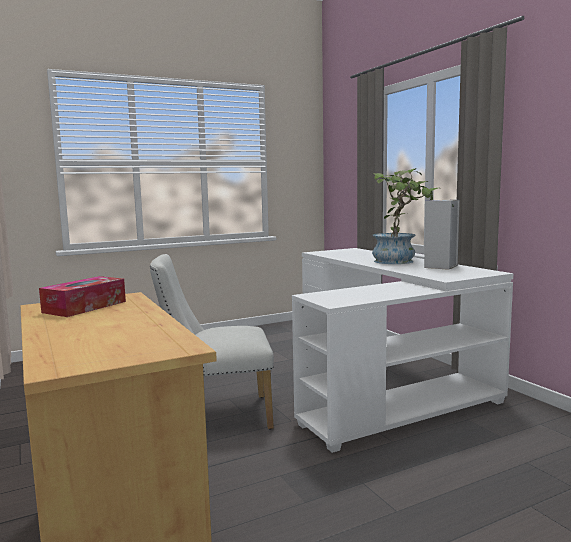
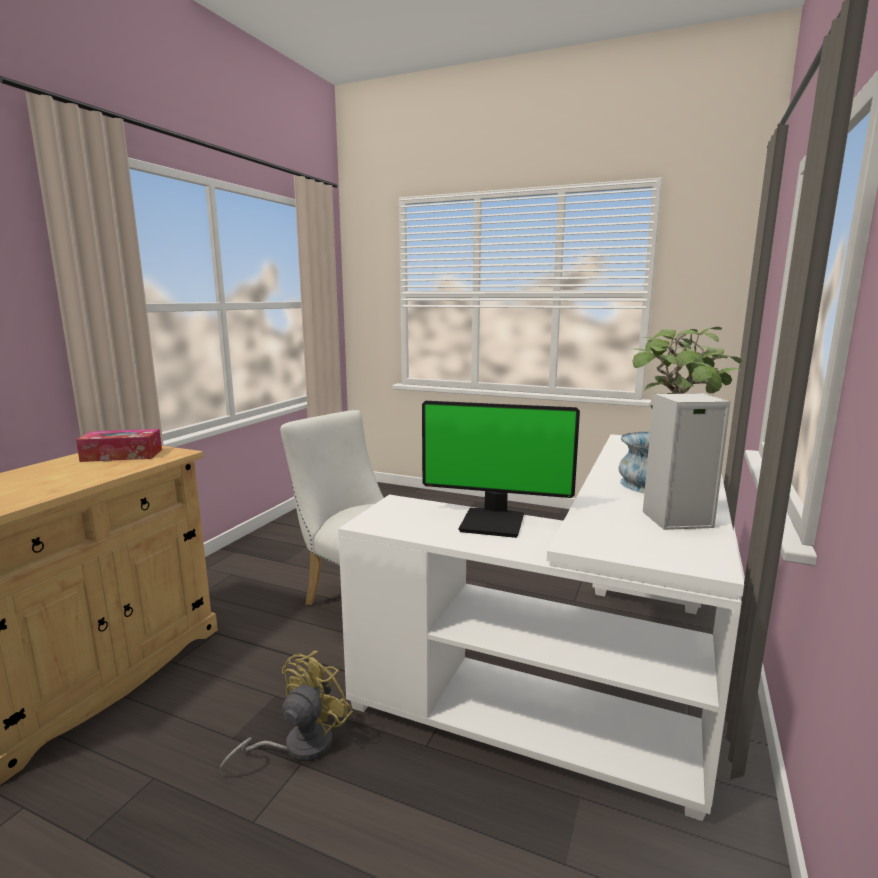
camera: 50 degrees right, 5 degrees up
(345, 479) = (298, 746): none -> yellow fan
(379, 288) = (494, 522): none -> monitor

